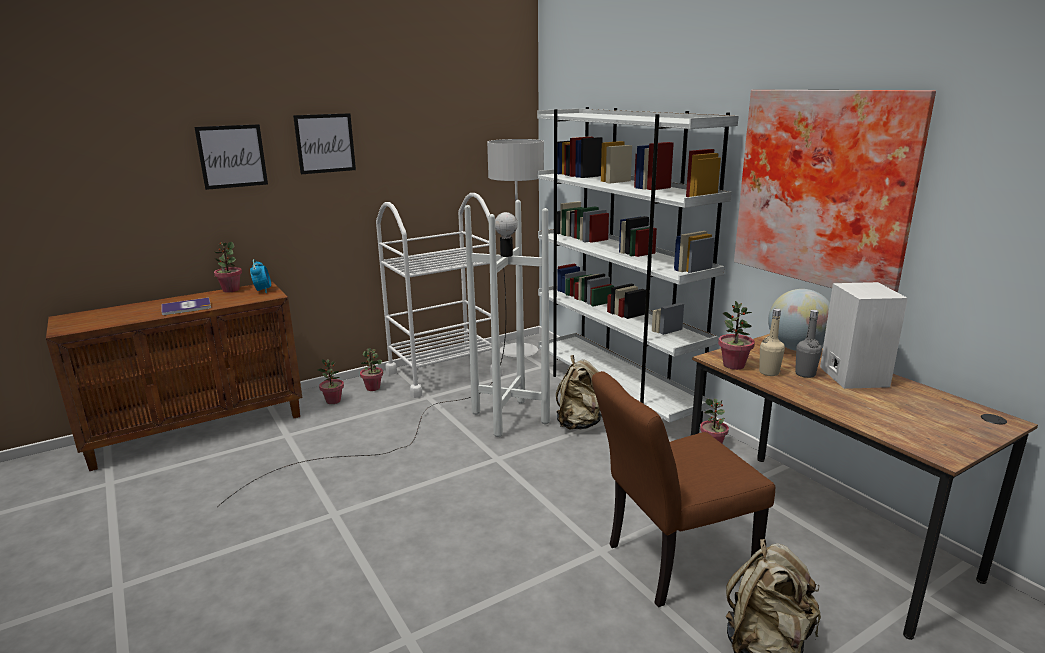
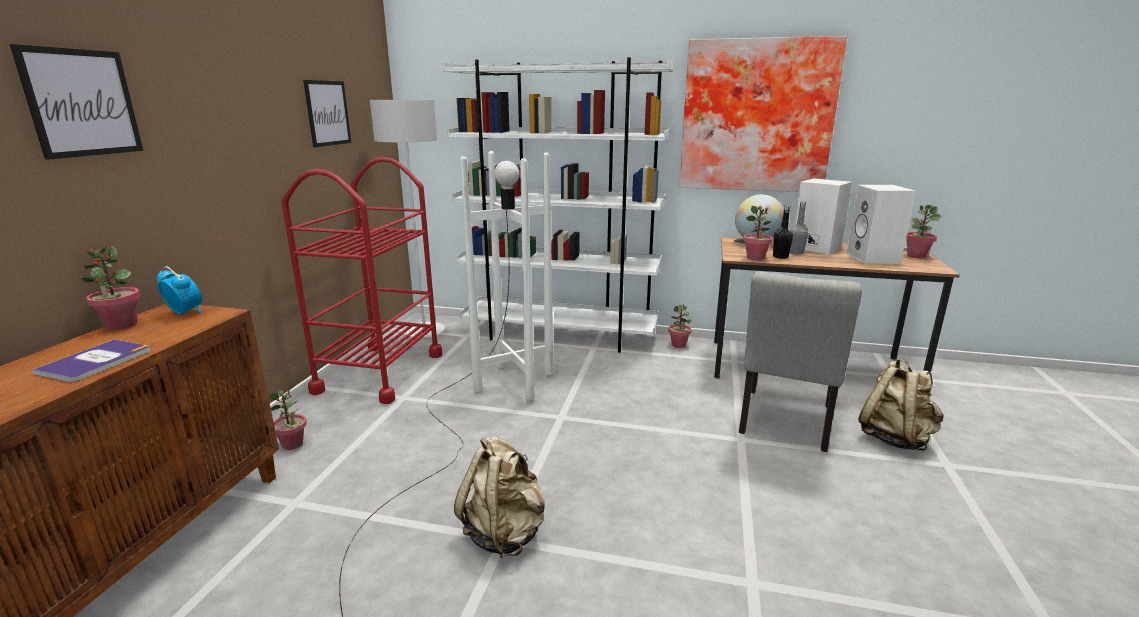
camera: 45 degrees left, 0 degrees up
(325, 143) = (207, 91): picture -> picture (327, 113)
(373, 388) = (321, 413): potted plant -> potted plant (916, 256)
(443, 373) = (380, 372): white cart -> red cart
(580, 423) = (574, 365): beige backpack -> beige backpack (504, 533)
(670, 563) = (784, 423): brown chair -> grey chair
(769, 372) = (780, 257): beige bottle -> black bottle
(893, 412) = (874, 258): none -> white speaker

